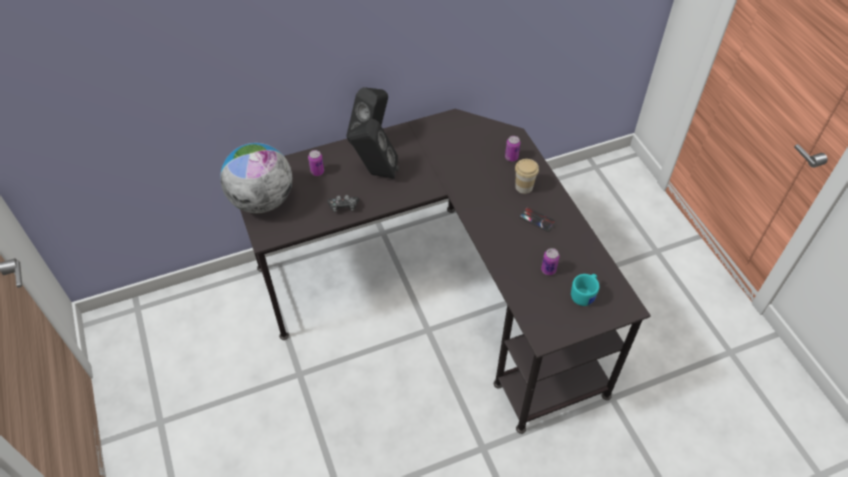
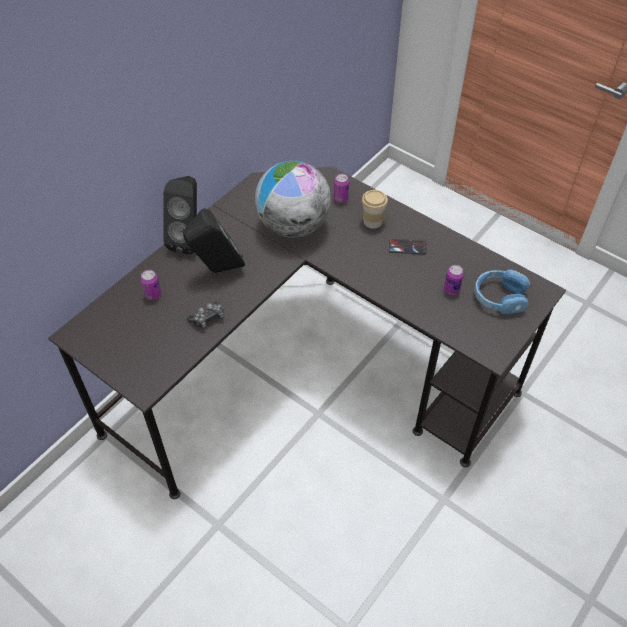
camera: 30 degrees left, 0 degrees up
(262, 201) = (113, 351): globe -> globe (293, 226)
(584, 295) = (499, 297): turquoise mug -> blue headphones

